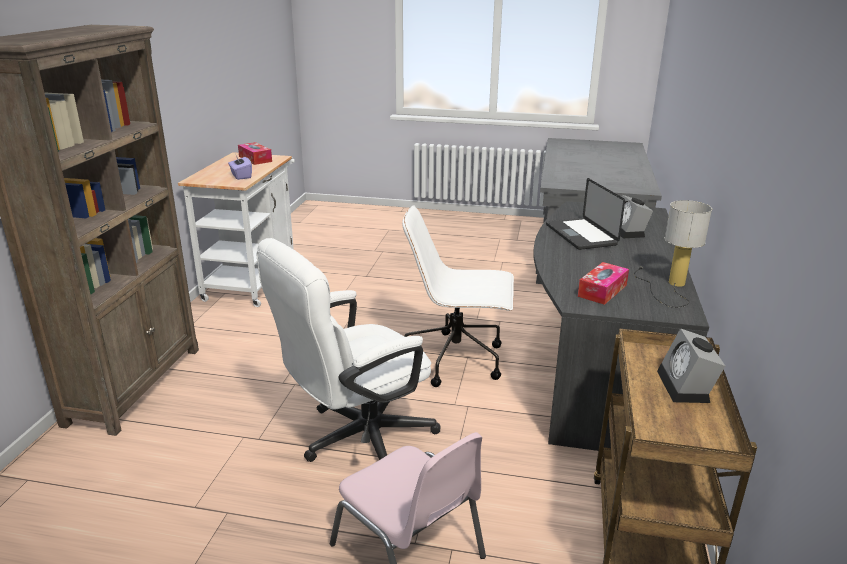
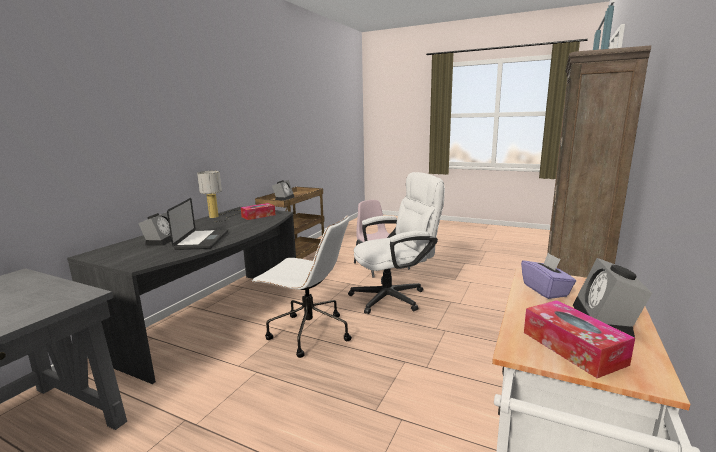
camera: 165 degrees left, 10 degrees down
(227, 166) = (606, 321): none -> alarm clock

